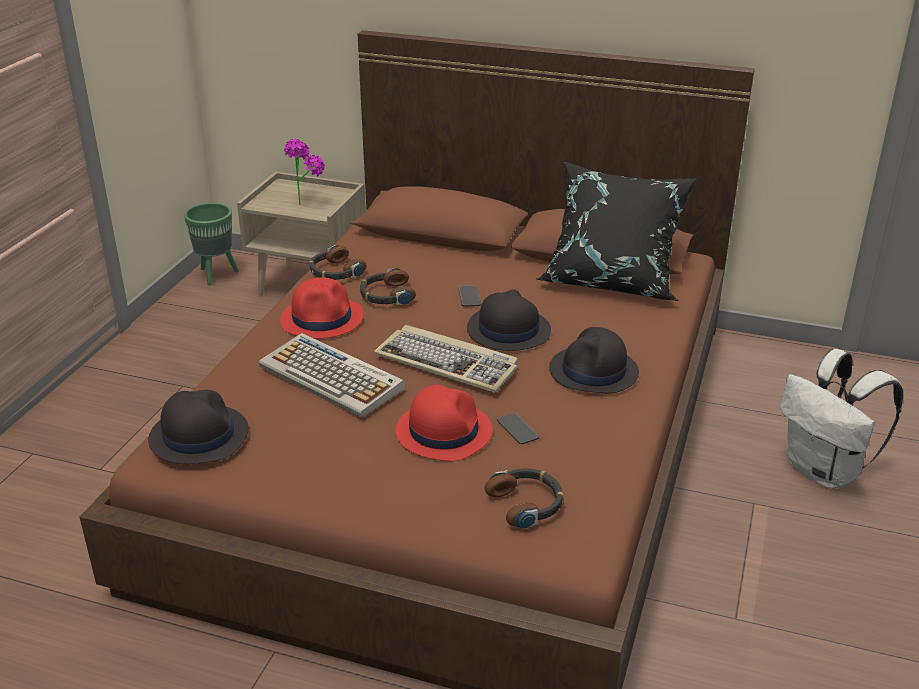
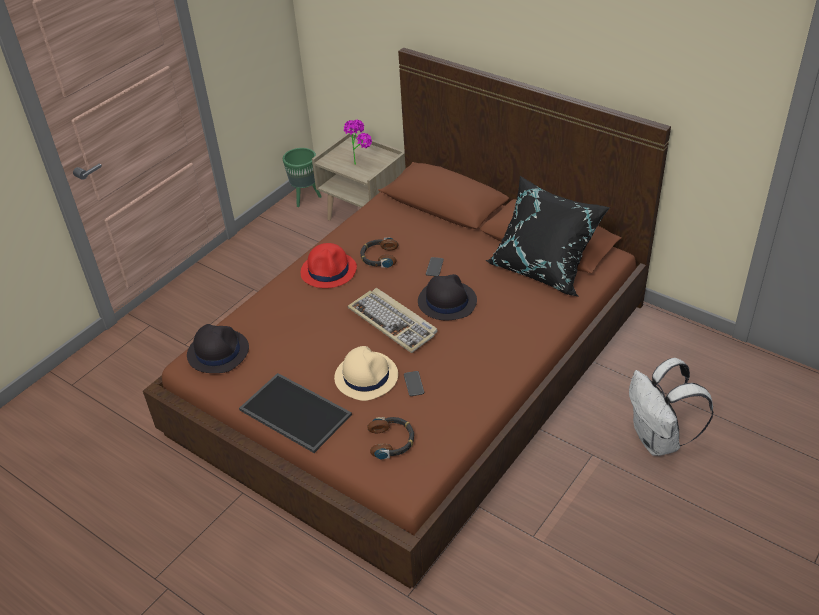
camera: 20 degrees right, 10 degrees up
(333, 377) = (314, 321): keyboard -> none
(335, 272) = (354, 230): headphones -> none
(357, 494) = (293, 413): none -> tray
(443, 431) = (366, 376): red hat -> beige hat
(594, 372) = (487, 347): black hat -> none

